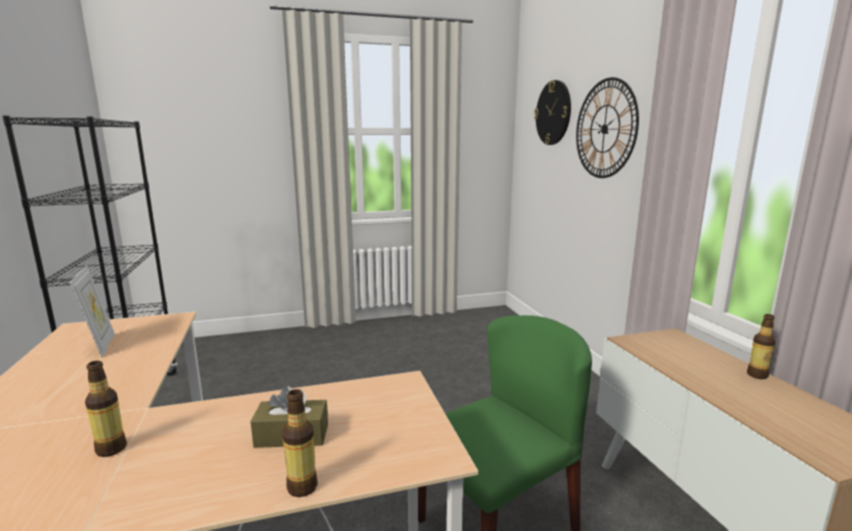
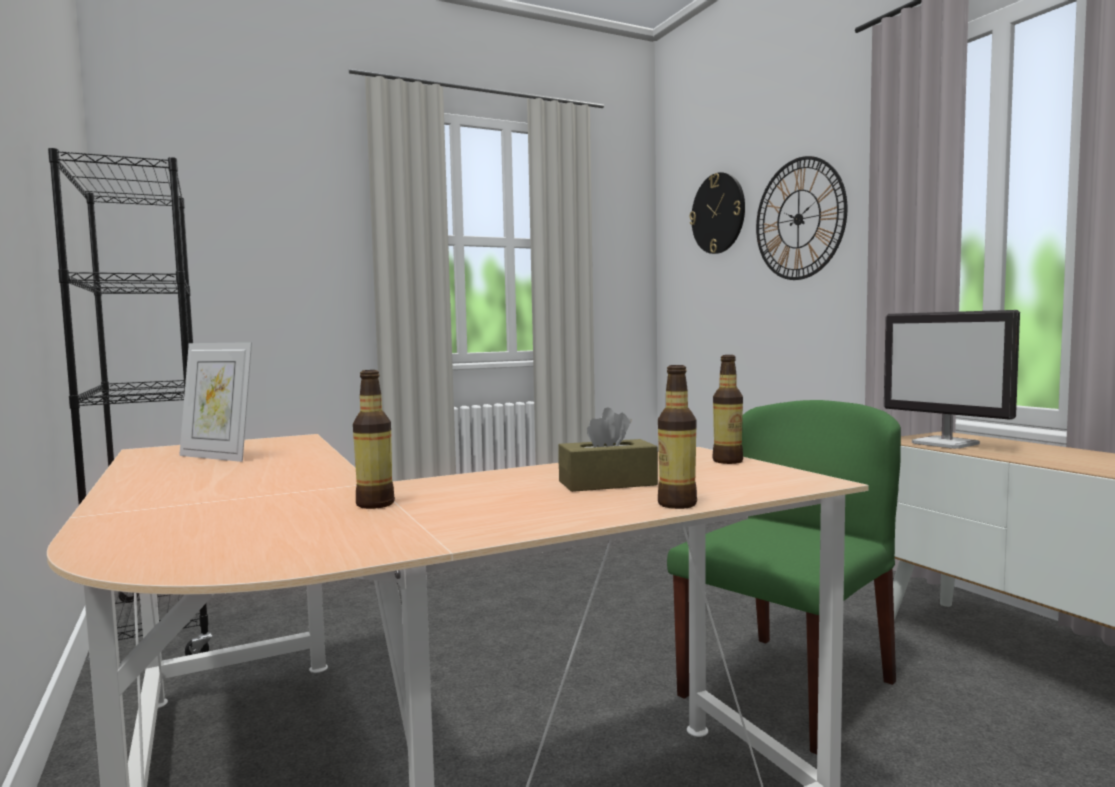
camera: 10 degrees left, 10 degrees down
(101, 345) = (218, 457): picture frame -> picture frame turned 150 degrees clockwise
(660, 352) = (946, 444): none -> monitor
(757, 375) = (1069, 449): bottle -> bottle (728, 461)

